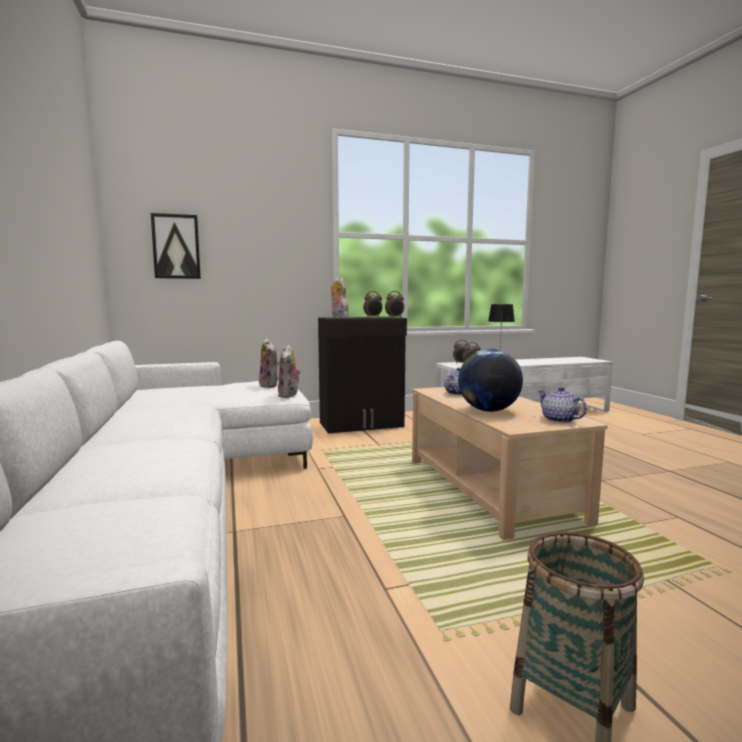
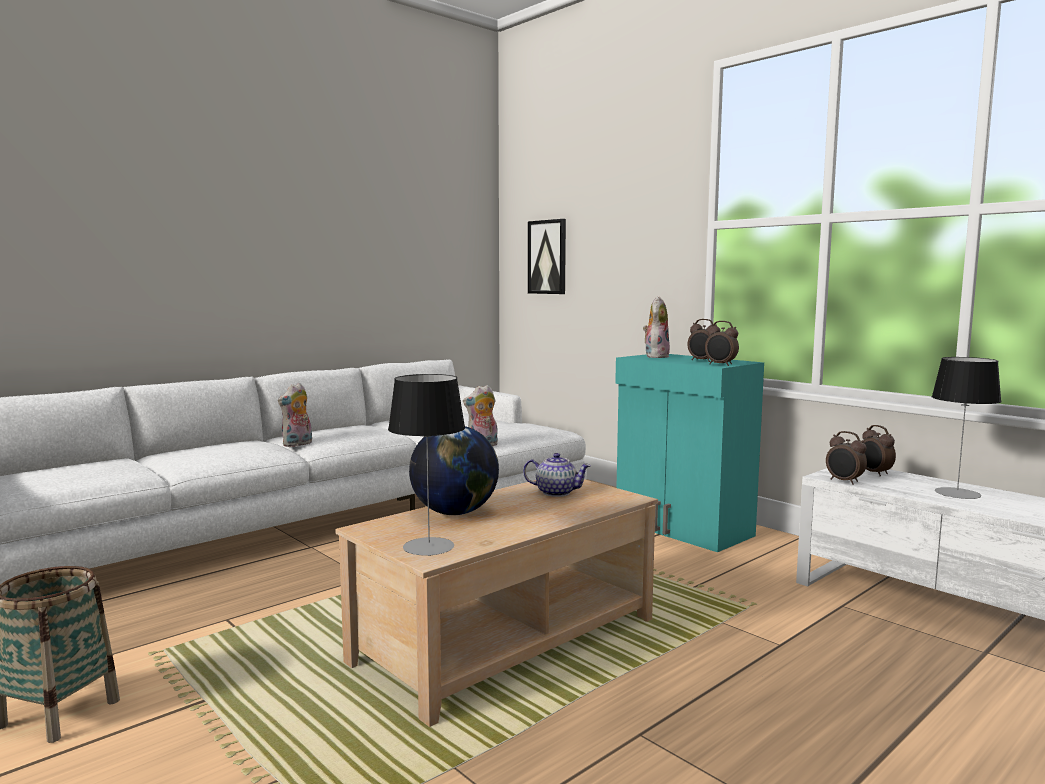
camera: 65 degrees right, 0 degrees up
(270, 385) = (509, 432): plush toy -> plush toy (297, 444)
(362, 425) = (683, 529): black cabinet -> turquoise cabinet
(559, 420) = (429, 546): teapot -> table lamp

